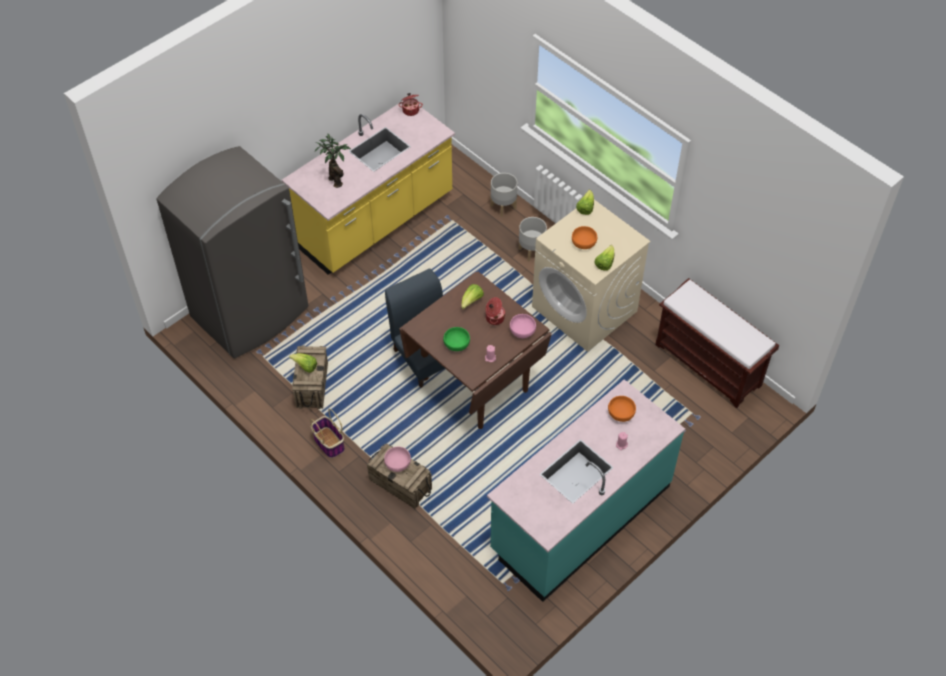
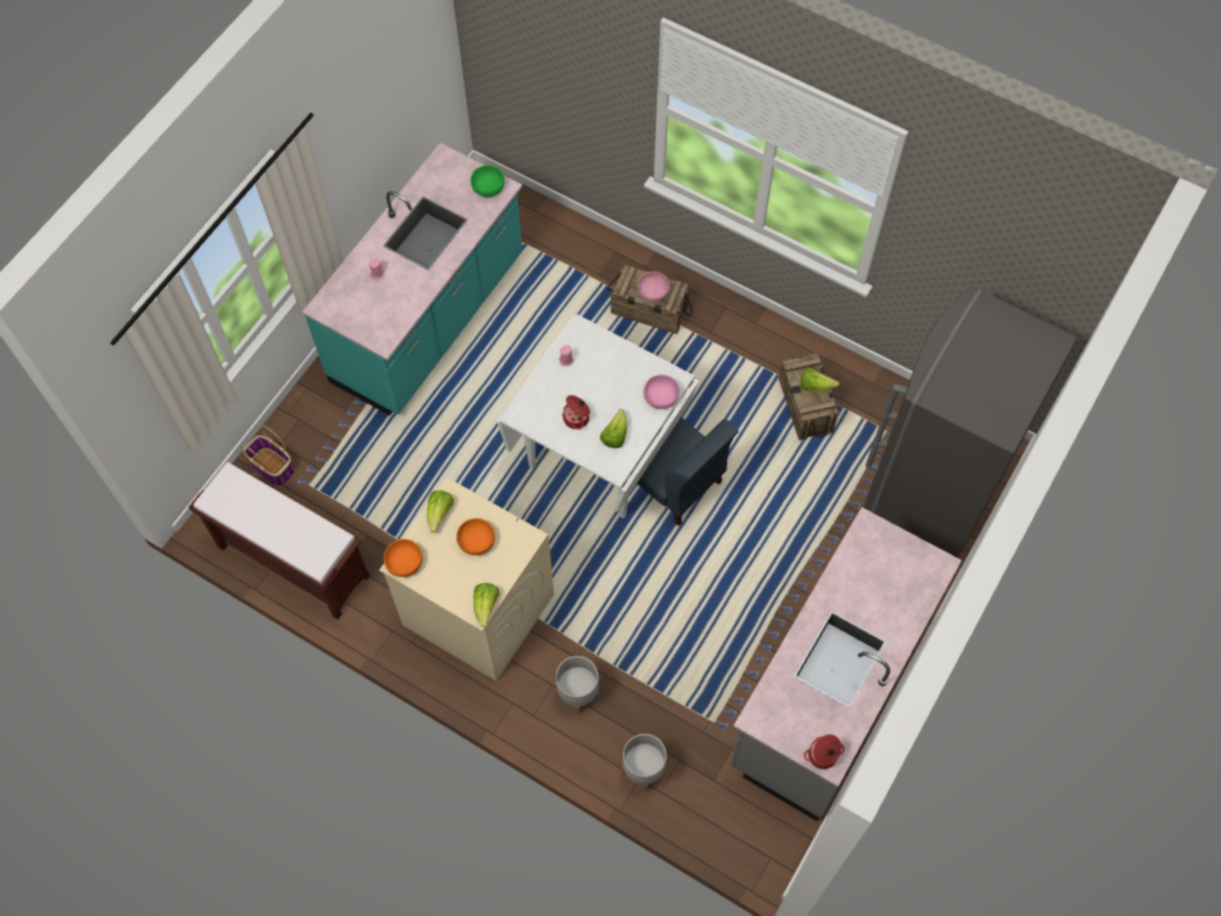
camera: 165 degrees right, 10 degrees up
(328, 442) = (753, 339): basket -> basket (273, 467)
(335, 180) = (881, 580): potted plant -> none
(375, 221) = (829, 689): yellow counter -> grey counter
(457, 344) = (615, 369): green bowl -> green bowl (488, 187)
(474, 385) = (599, 456): brown dining table -> white dining table
(522, 331) = (535, 407): pink bowl -> pink bowl (661, 397)
(621, 414) = (383, 312): orange bowl -> orange bowl (404, 562)

